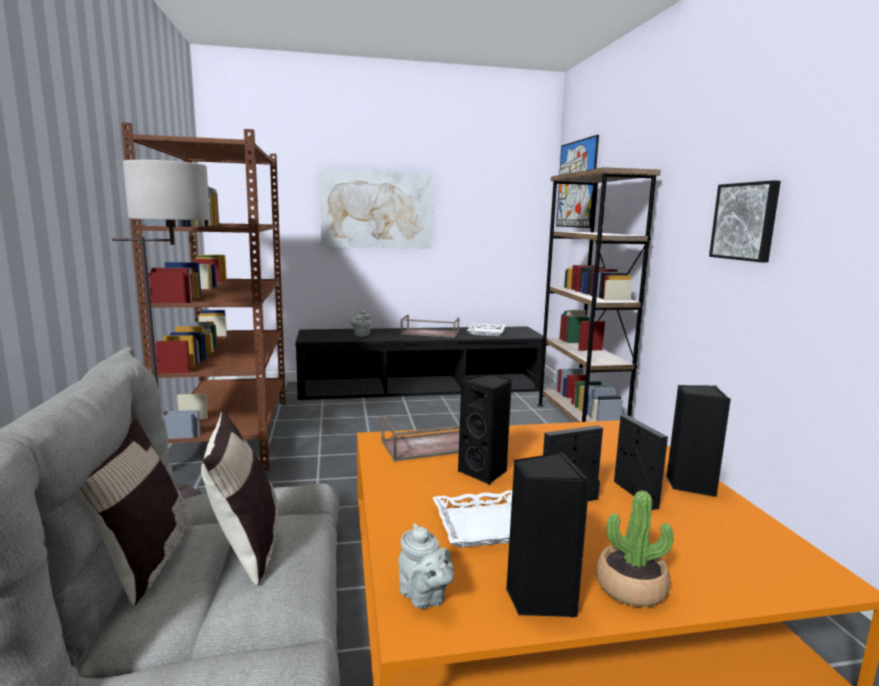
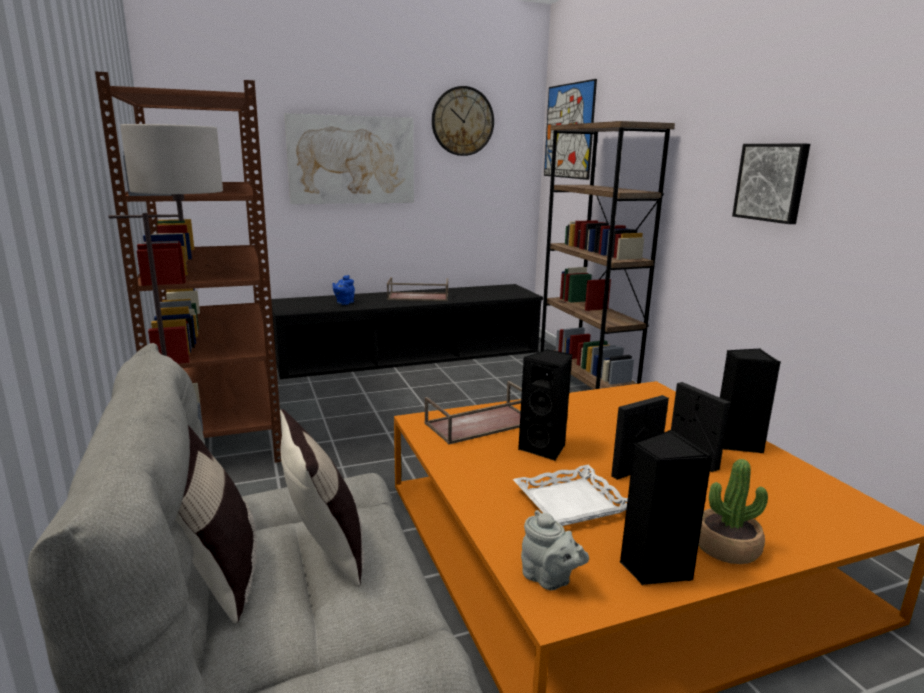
camera: 10 degrees left, 5 degrees up
(361, 335) = (344, 303): grey teapot -> blue teapot
(479, 176) = (462, 121): none -> wall clock
(486, 332) = (477, 293): white tray -> none

